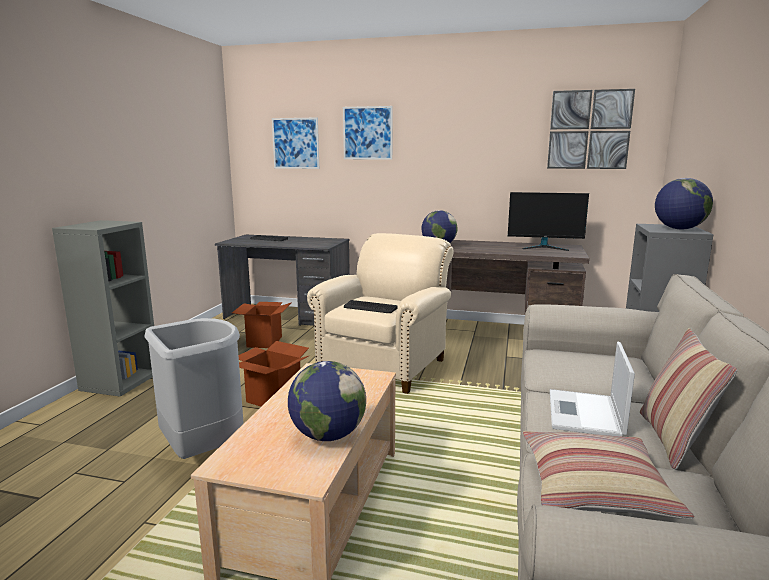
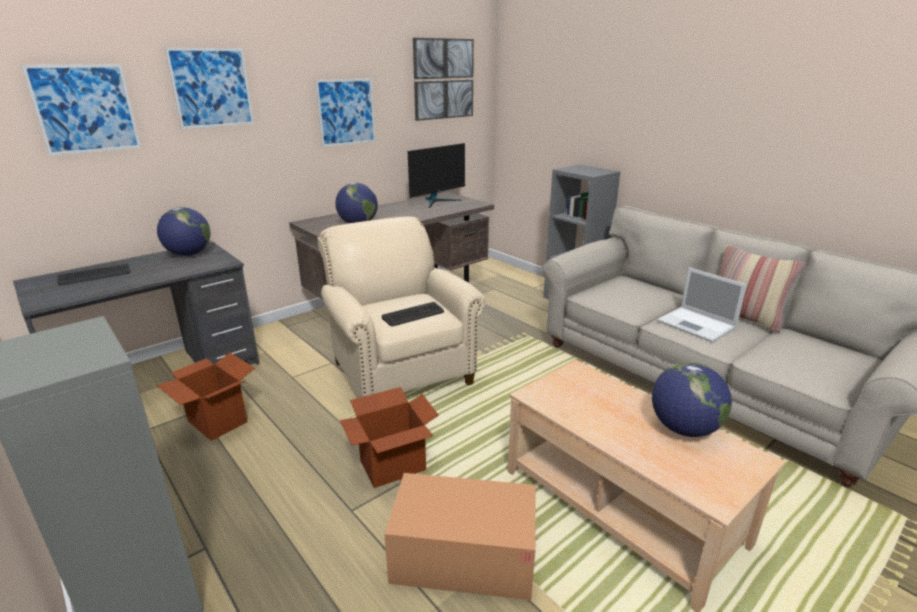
camera: 55 degrees left, 10 degrees up
(204, 452) = (463, 556): grey trash can -> cardboard box
(472, 156) = (346, 112): none -> picture
(594, 487) = (798, 360): pillow -> none
(679, 229) = (592, 170): globe -> globe (189, 254)

